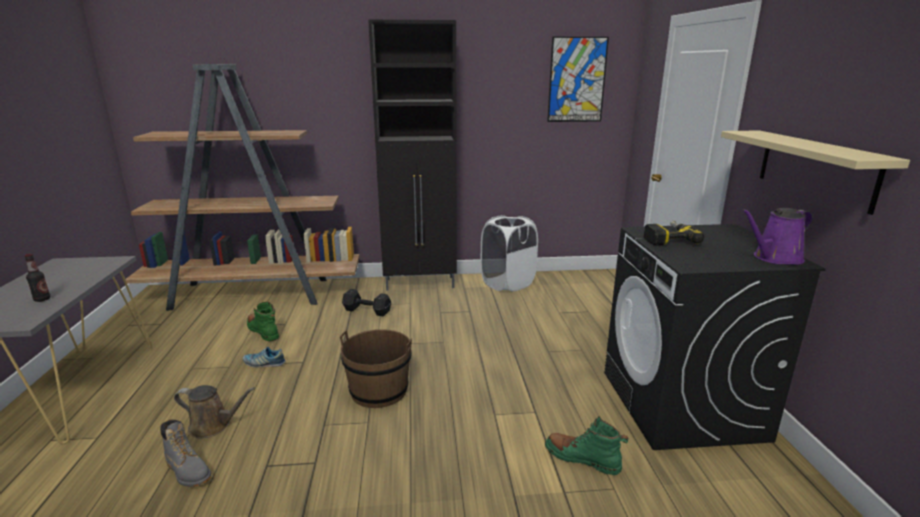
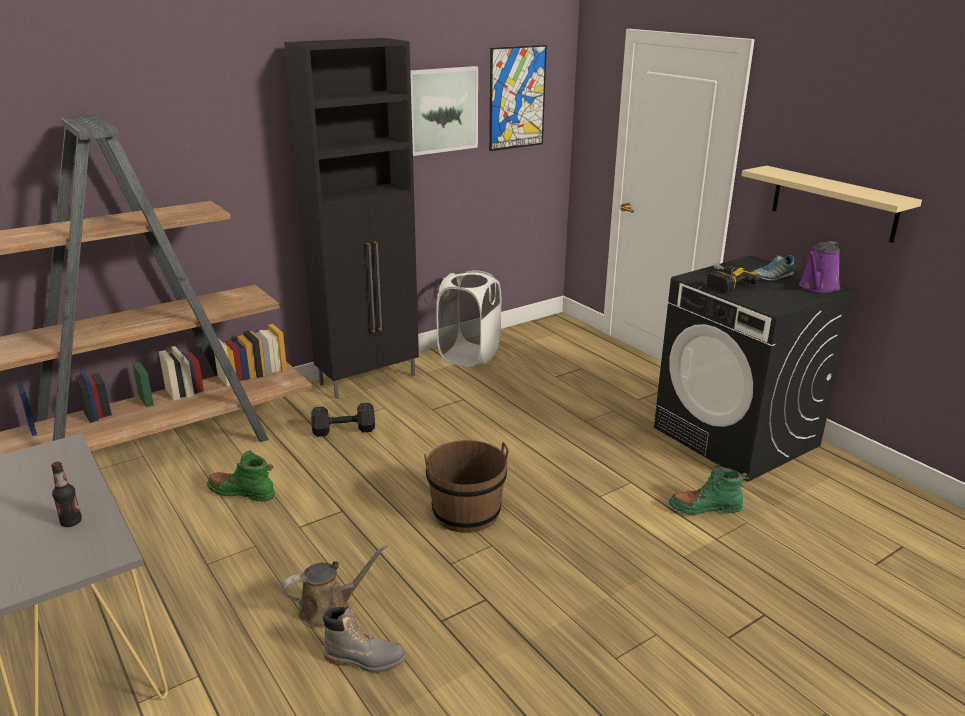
camera: 30 degrees left, 5 degrees up
(264, 363) = (296, 527): shoe -> shoe (772, 277)
(504, 84) = (441, 110): none -> picture

